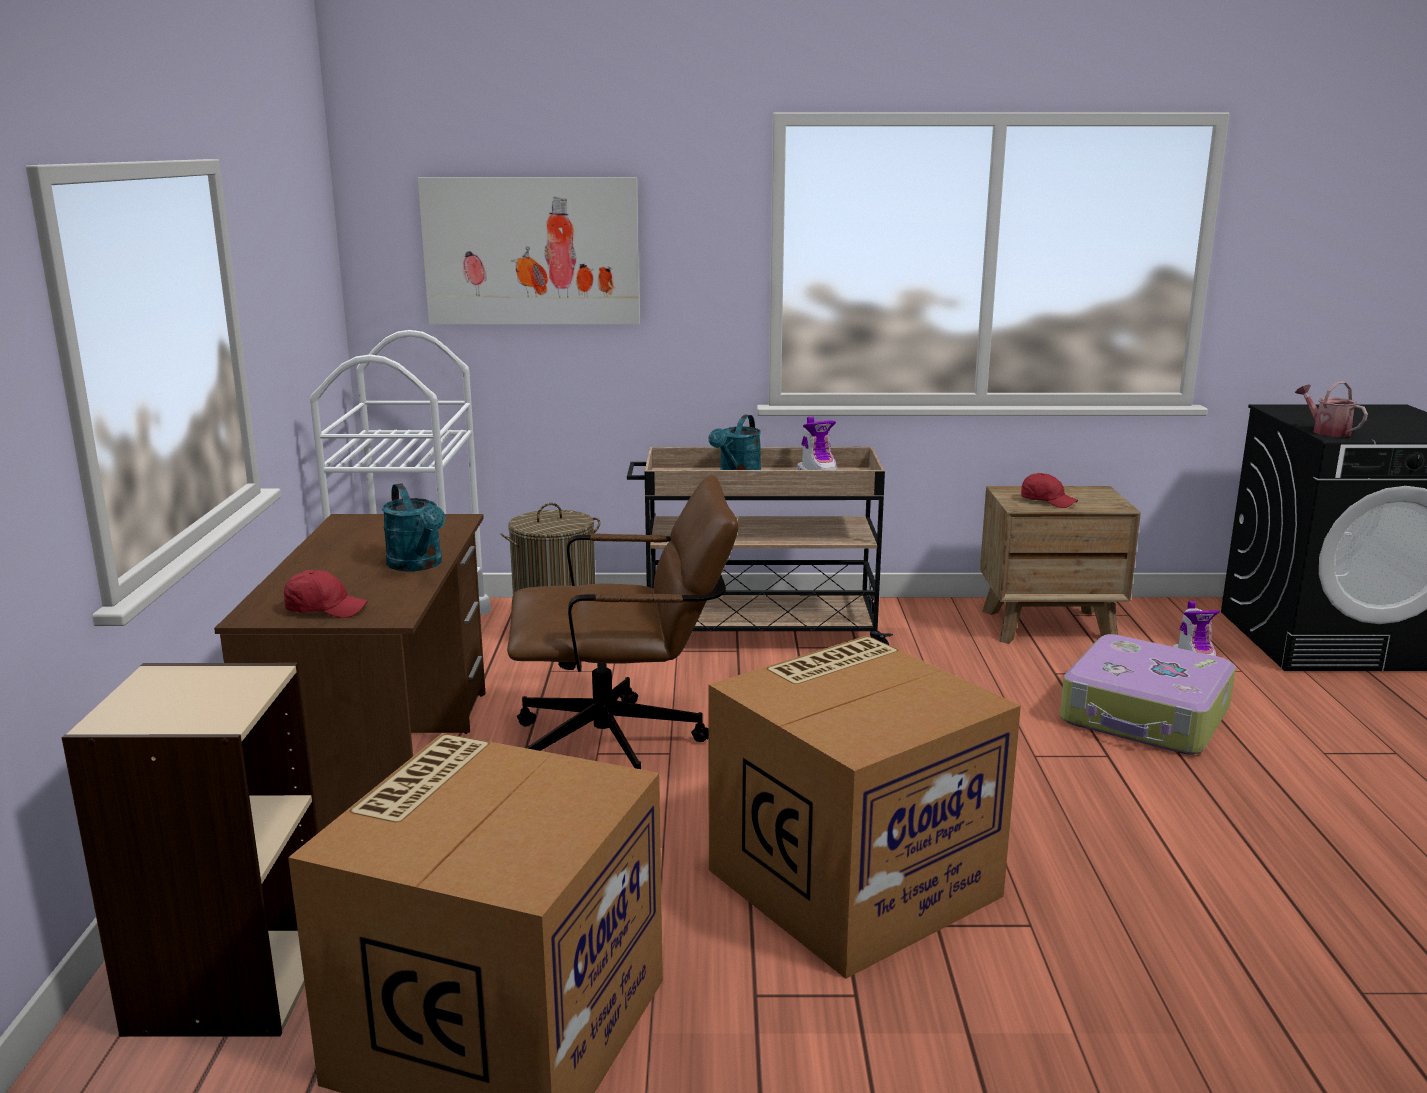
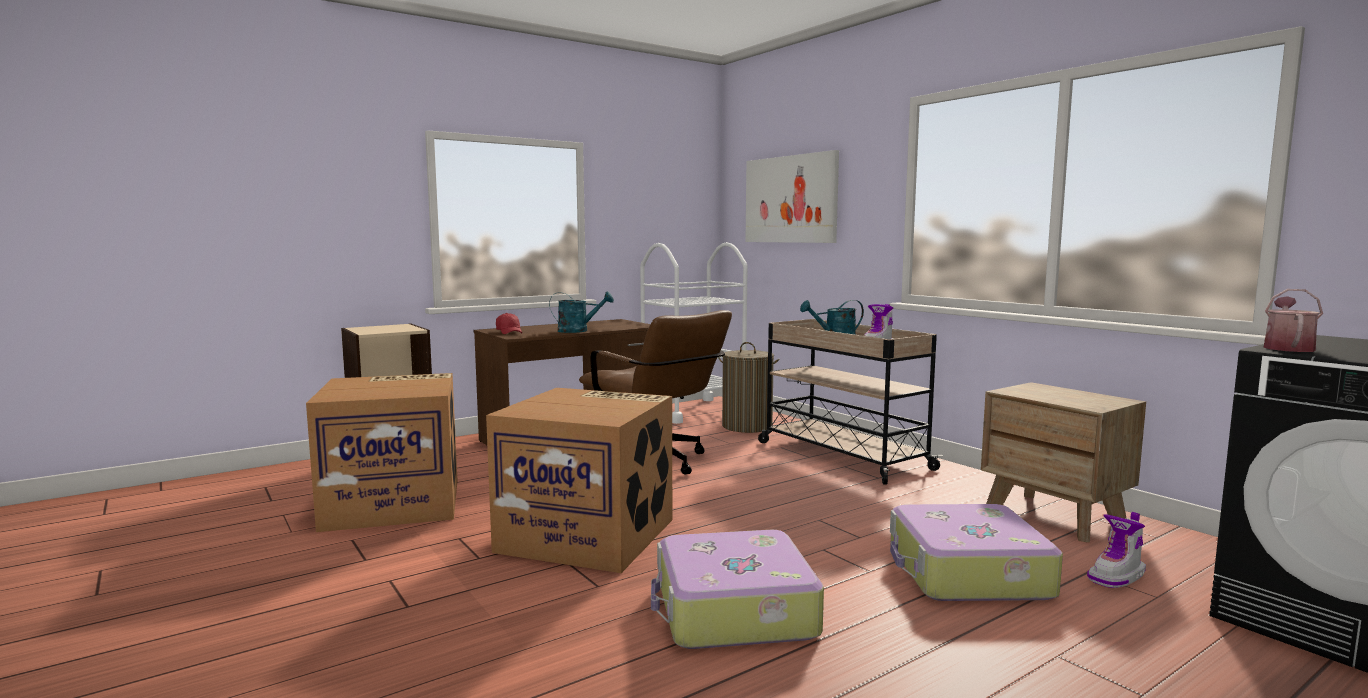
camera: 55 degrees right, 10 degrees down
(418, 565) = (578, 330): turquoise watering can -> turquoise watering can turned 120 degrees counterclockwise
(1047, 501) = (1042, 394): red cap -> none
(1155, 861) = (733, 610): none -> suitcase

